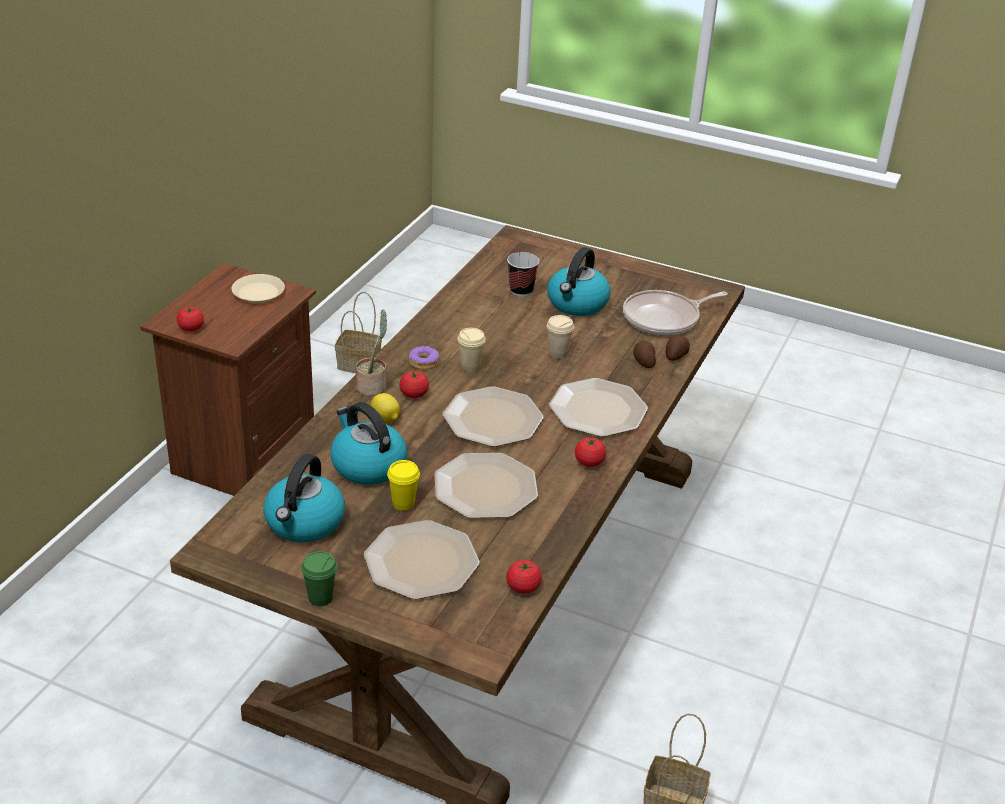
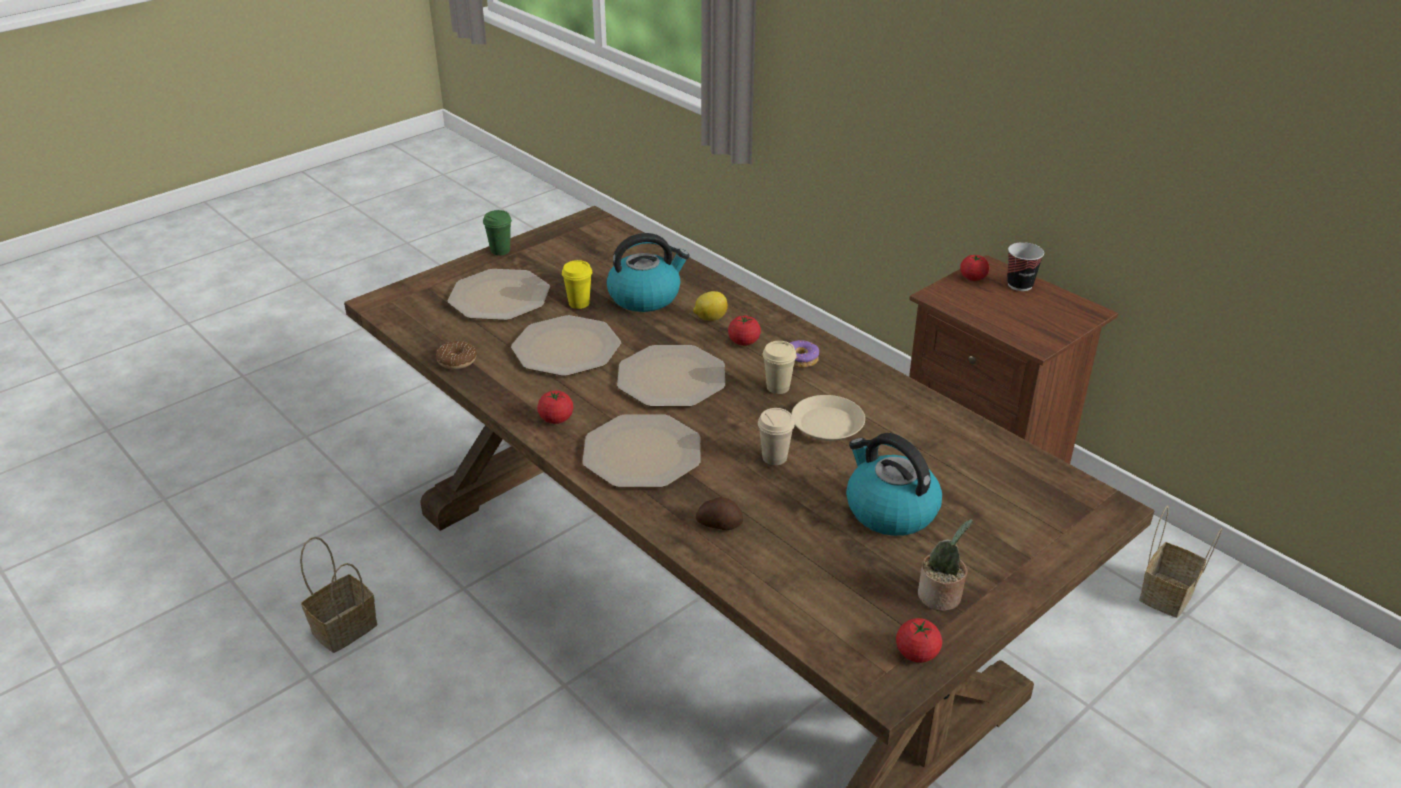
camera: 115 degrees right, 0 degrees up
(258, 293) = (1040, 323): beige plate -> beige plate (827, 424)
(304, 523) = (591, 257): kettle -> none
(372, 386) = (771, 322): potted plant -> potted plant (941, 597)
(521, 291) = (941, 470): cup -> cup (1020, 285)
(523, 587) = (425, 336): tomato -> tomato (917, 653)
(549, 548) = (457, 361): none -> donut
(664, 318) = (819, 584): frying pan -> none
(675, 355) = (719, 560): potato -> none

